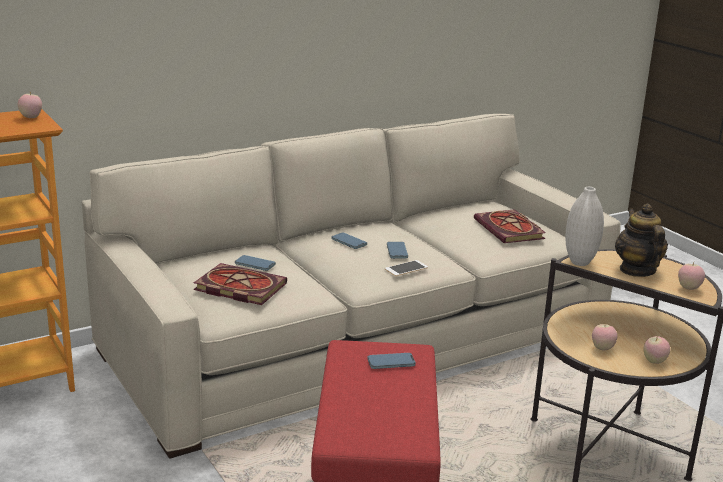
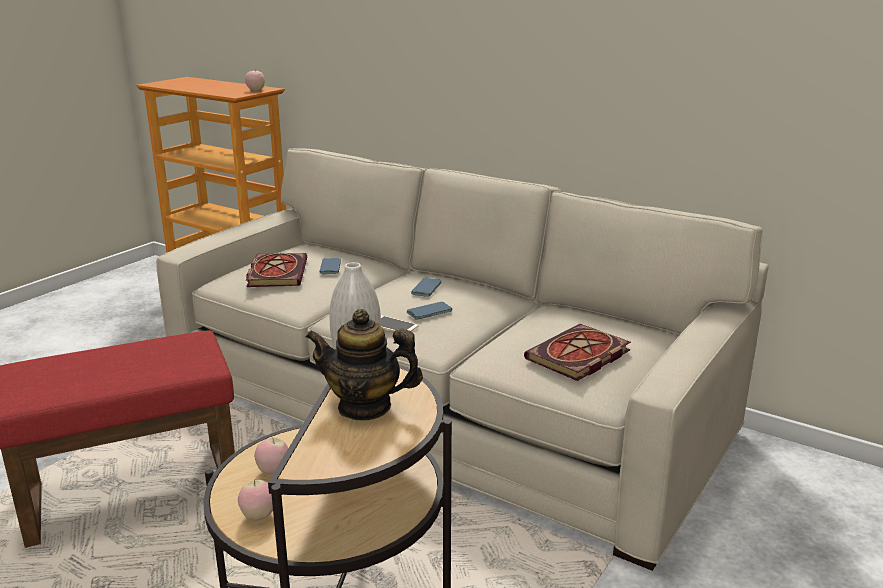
camera: 65 degrees right, 0 degrees up
(391, 363) = (171, 362): phone -> none
(637, 270) = (365, 407): teapot -> teapot turned 135 degrees counterclockwise
(689, 288) = (329, 452): apple -> none

